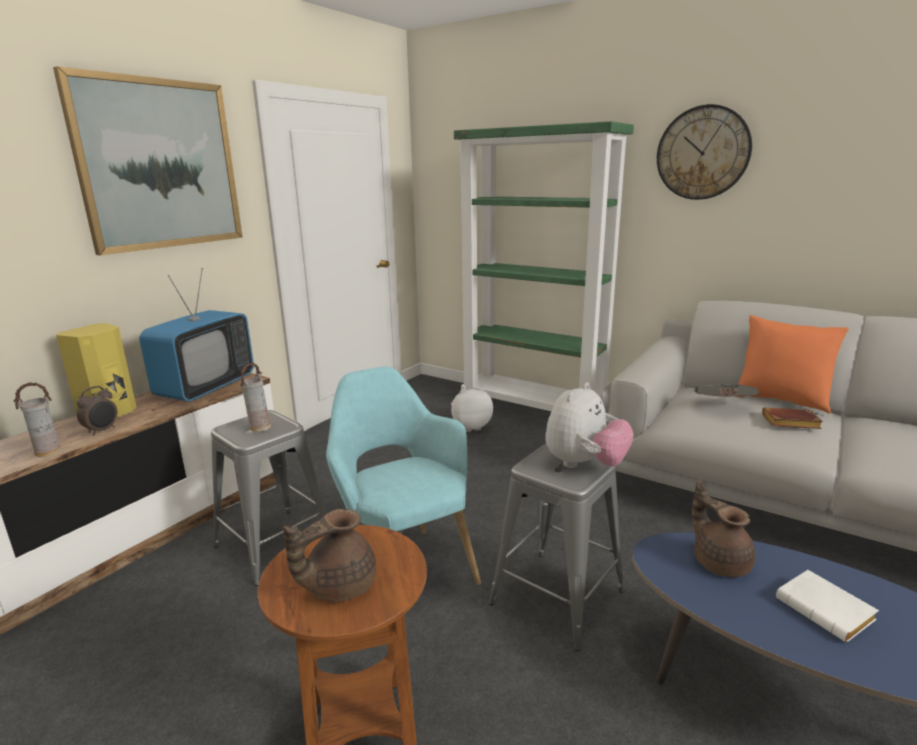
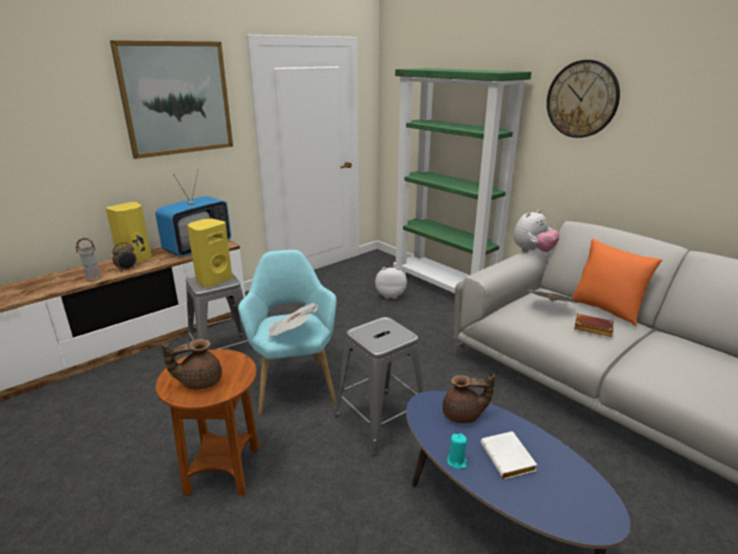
camera: 15 degrees right, 5 degrees up
(259, 428) = (213, 280): vase -> yellow speaker
(415, 486) = (291, 332): none -> newspaper
(584, 464) = (396, 335): plush toy -> plush toy (532, 252)
(719, 561) = (463, 415): brown teapot -> brown teapot turned 105 degrees clockwise
(766, 631) = (457, 462): none -> turquoise candle

